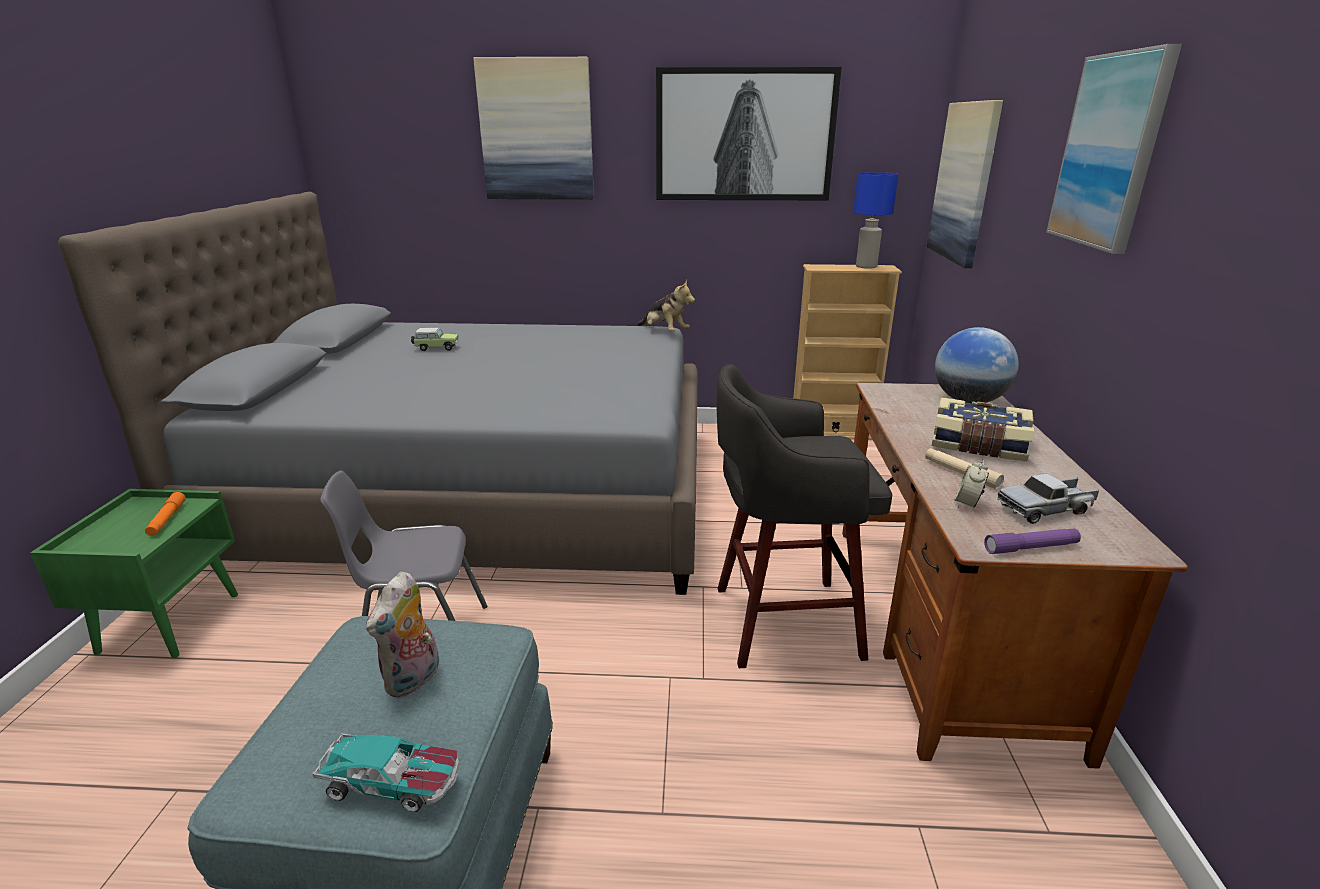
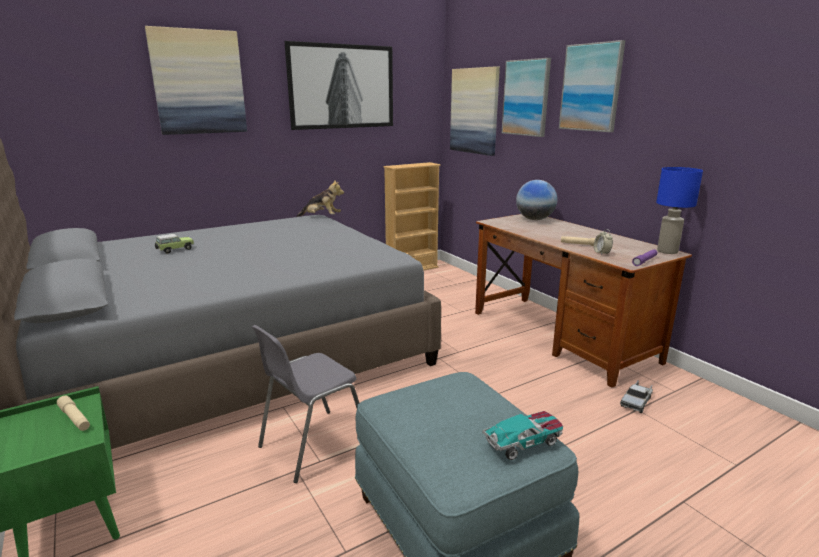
camera: 35 degrees left, 5 degrees down
(167, 519) = (75, 418): orange flashlight -> beige flashlight
(414, 680) = (458, 406): plush toy -> none
(781, 622) = (495, 359): grey stool -> none
(866, 266) = (419, 164): blue table lamp -> blue table lamp (667, 251)
(978, 445) = (568, 234): book -> none
(1024, 164) = (526, 98): none -> picture
(1045, 509) = (627, 248): toy truck -> toy truck (636, 402)

